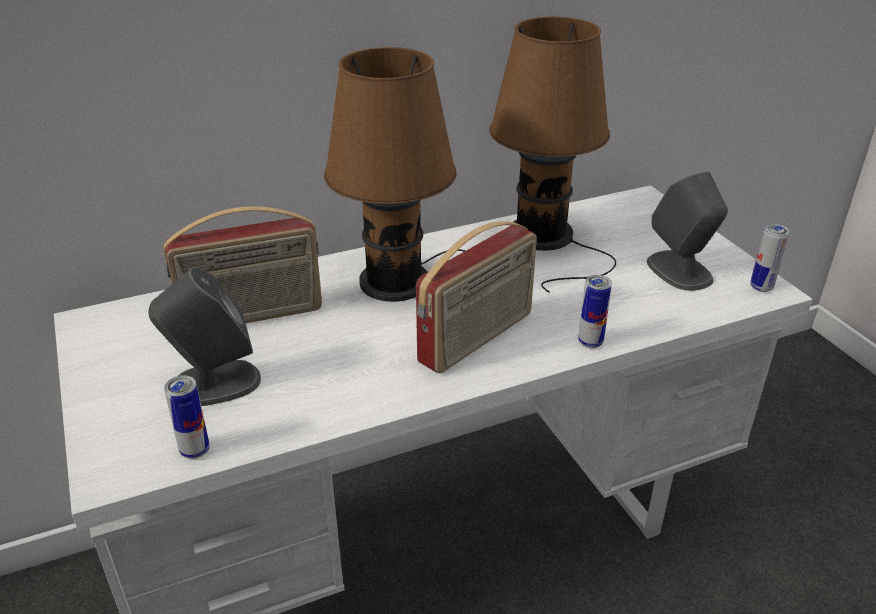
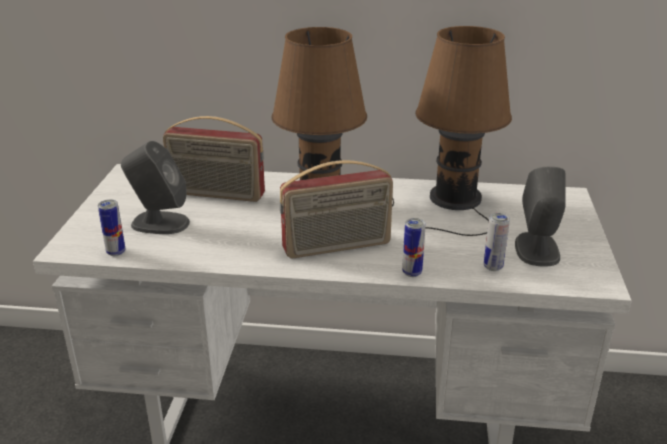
camera: 30 degrees right, 5 degrees down
(761, 287) = (594, 279): can -> can (493, 267)

